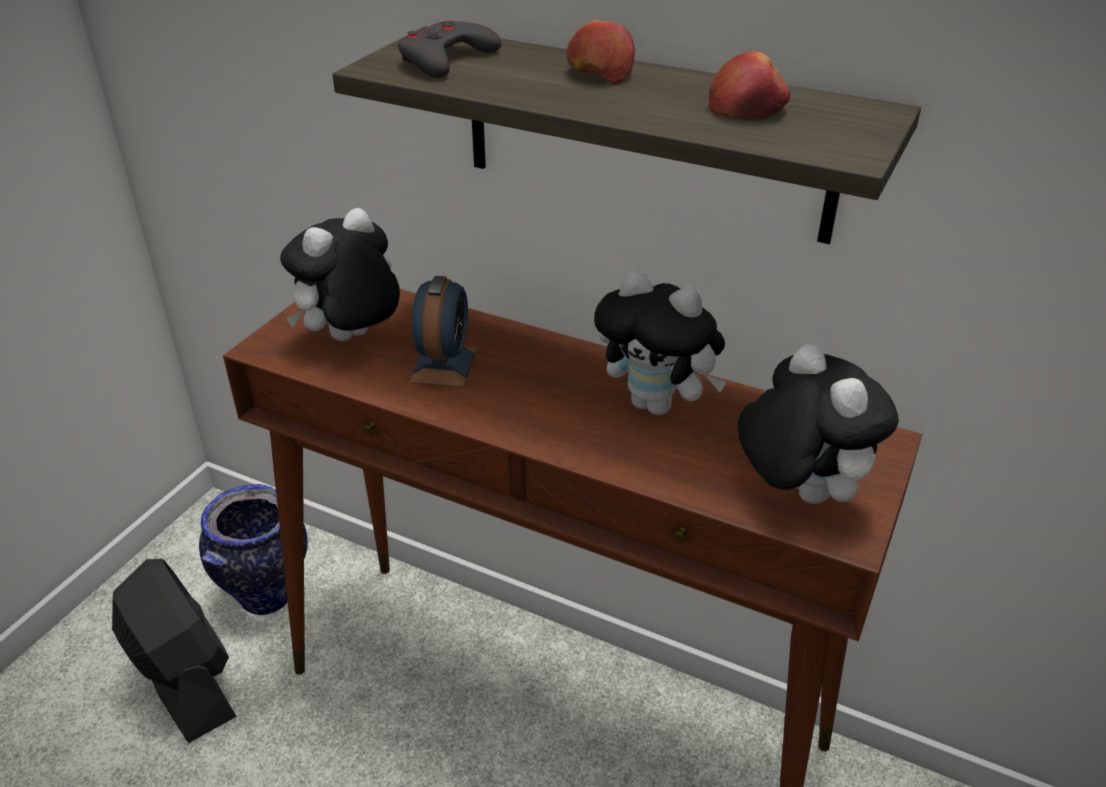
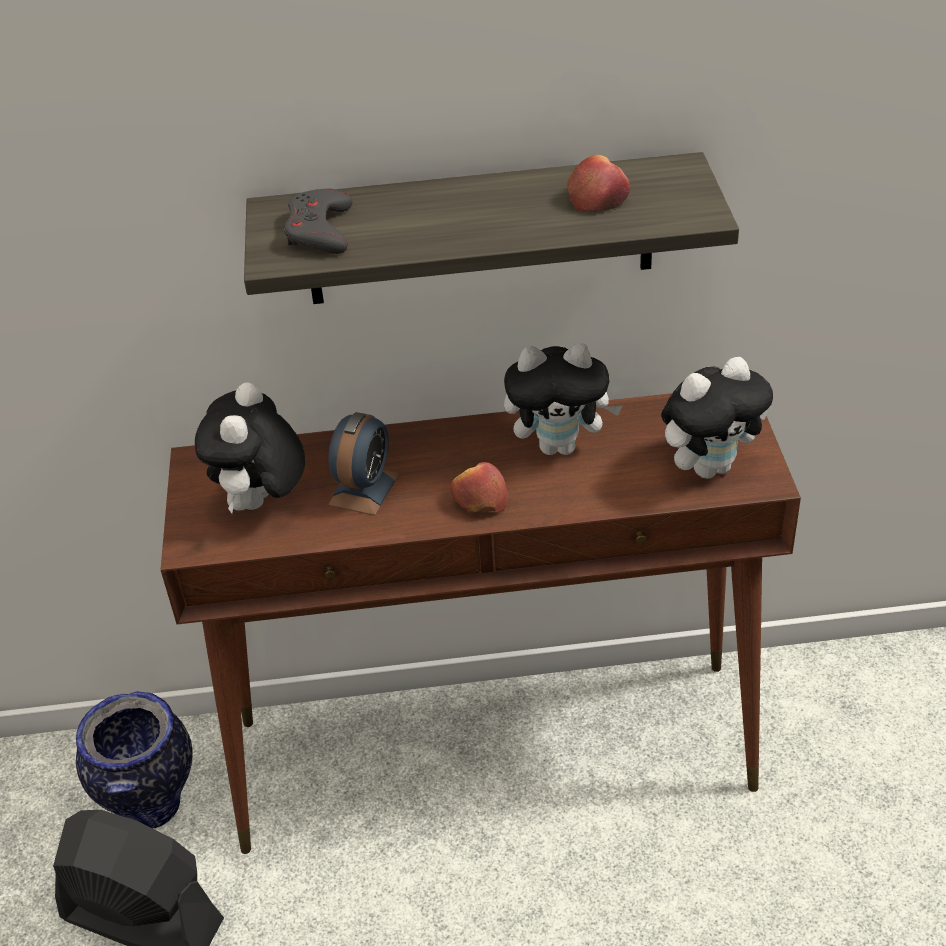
camera: 30 degrees left, 5 degrees up
(444, 365) = (364, 489): alarm clock -> alarm clock turned 45 degrees clockwise
(599, 73) = (455, 200): apple -> apple (479, 499)
(798, 492) = (710, 466): plush toy -> plush toy turned 120 degrees clockwise

